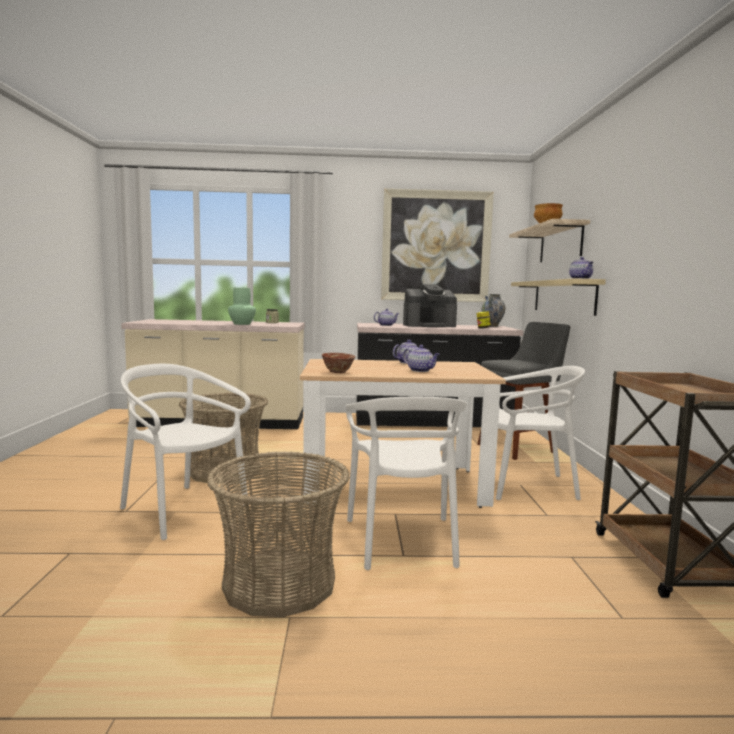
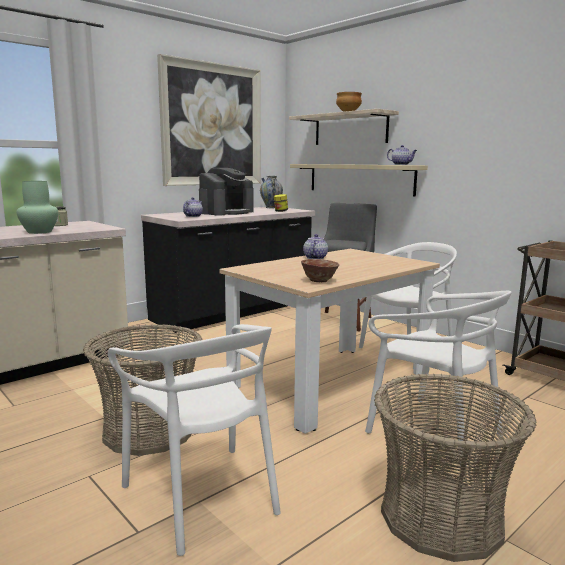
camera: 40 degrees left, 5 degrees up
(182, 510) = (202, 496): white chair -> white chair turned 120 degrees counterclockwise
(421, 370) = (362, 265): teapot -> none

